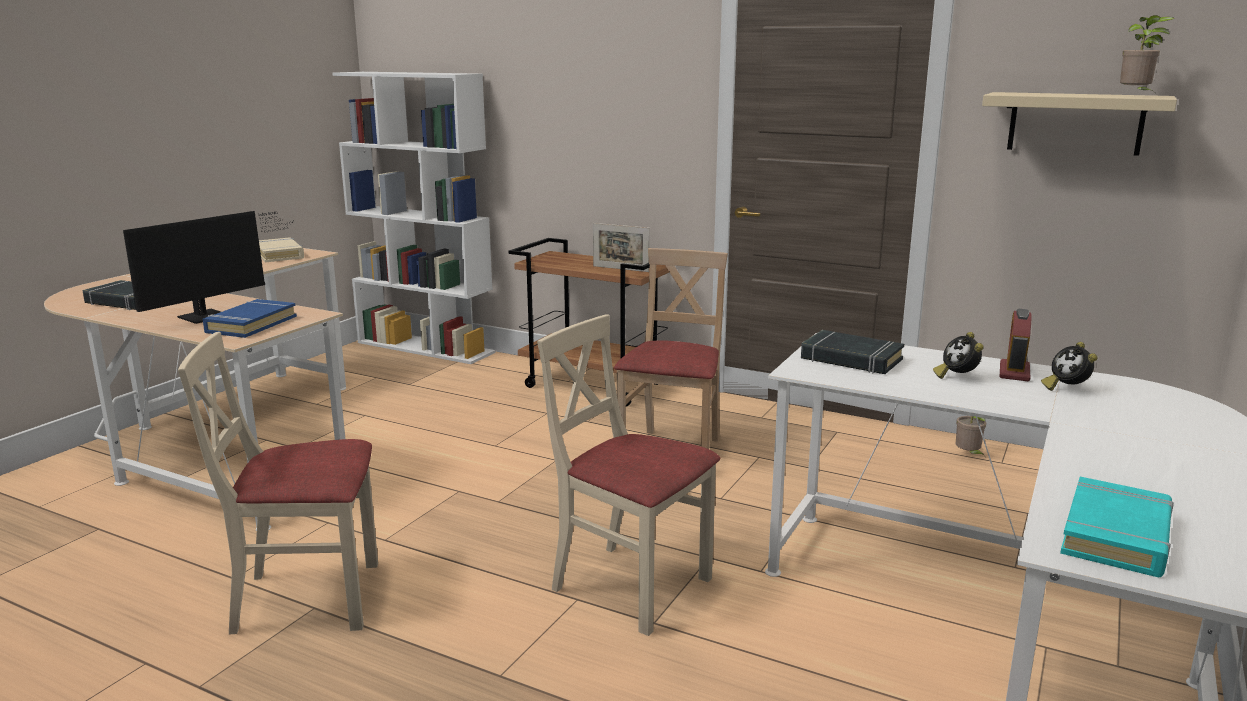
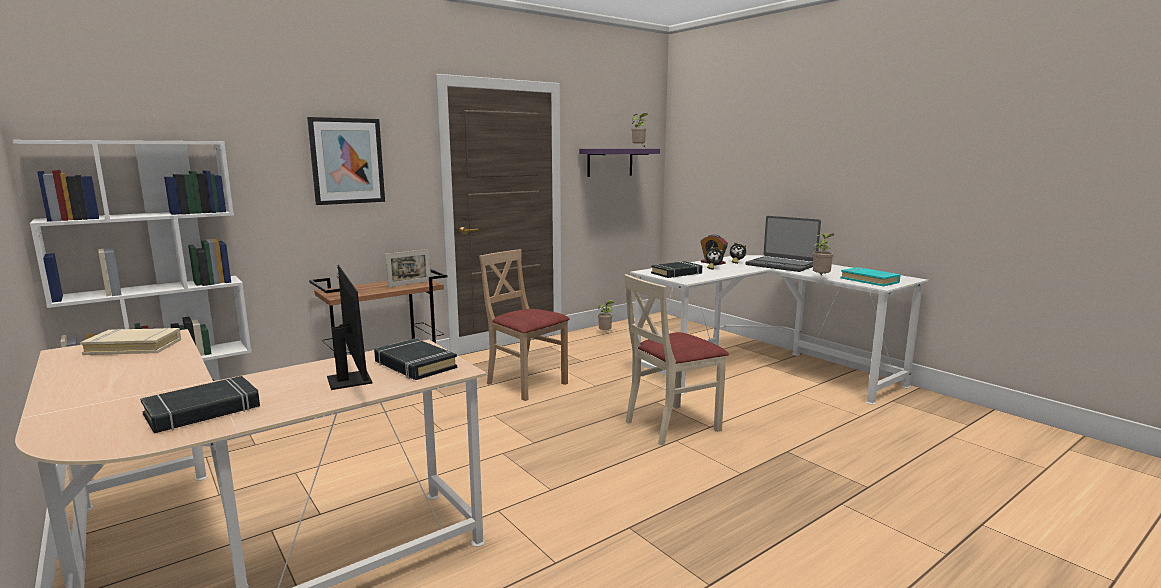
camera: 65 degrees left, 5 degrees down
(251, 324) = (415, 365): blue book -> black book
(308, 598) = (614, 529): beige chair -> none
(601, 99) = (347, 161): none -> picture
(1041, 476) = (821, 278): none -> potted plant
(1075, 123) = (610, 162): beige shelf -> purple shelf
(1122, 429) = (781, 265): none -> laptop

